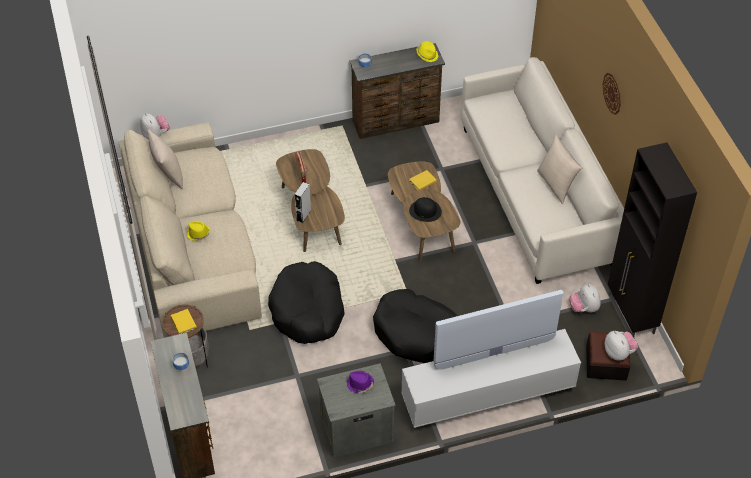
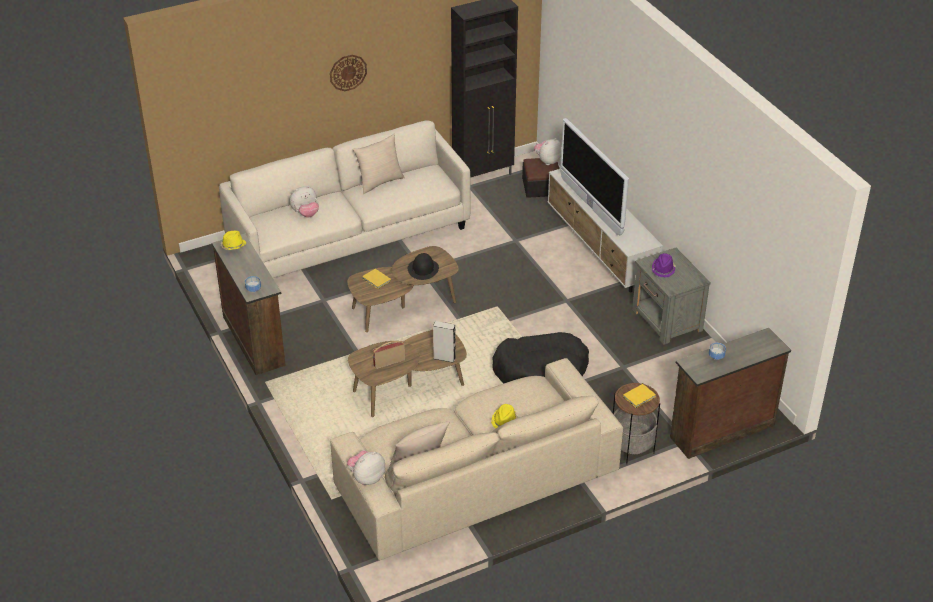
camera: 100 degrees left, 10 degrees down
(417, 333) = (545, 295): black dog bed -> none
(583, 308) = (484, 201): plush toy -> plush toy (305, 213)

